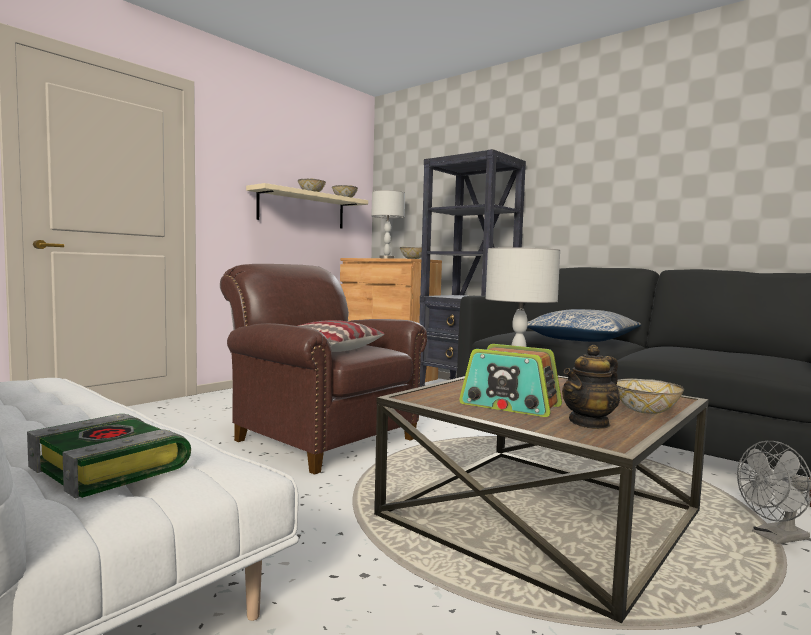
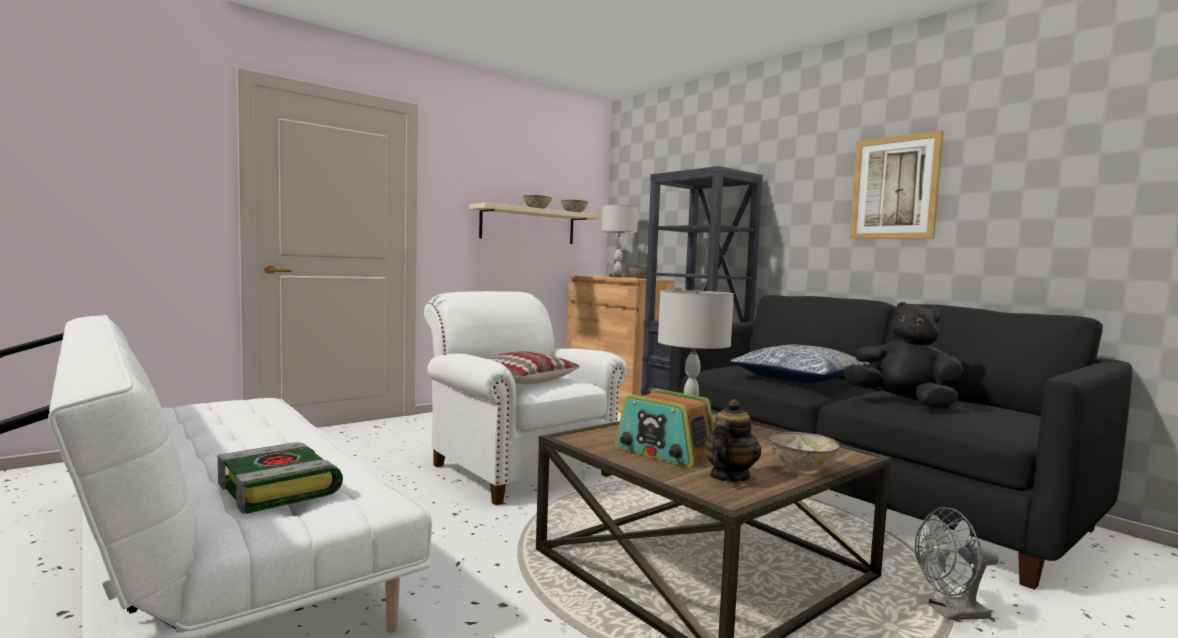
camera: 10 degrees right, 0 degrees up
(320, 437) = (516, 468): brown armchair -> white armchair
(589, 423) = (728, 476): teapot -> teapot turned 150 degrees clockwise
(649, 170) = (894, 188): none -> picture
(687, 353) = (902, 402): none -> black plush toy

